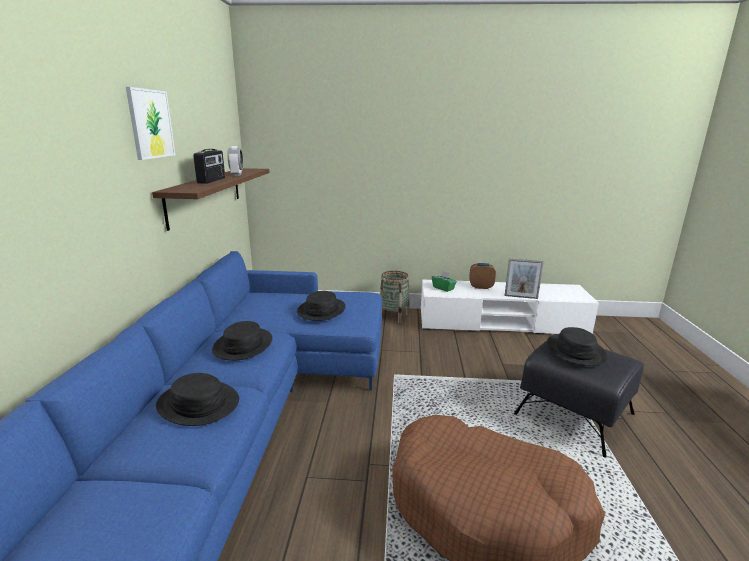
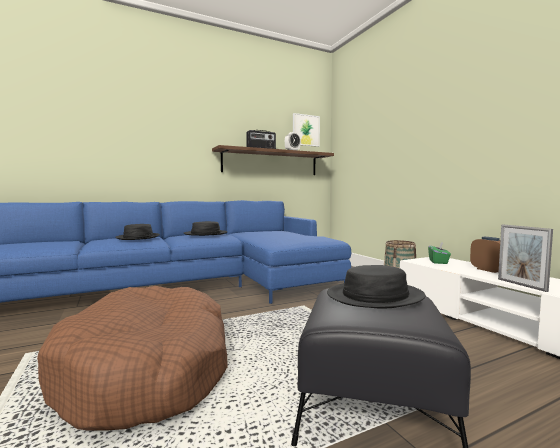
camera: 60 degrees right, 15 degrees down
(150, 124) = (220, 114): picture -> picture (305, 130)
(321, 310) = (277, 235): black hat -> none

